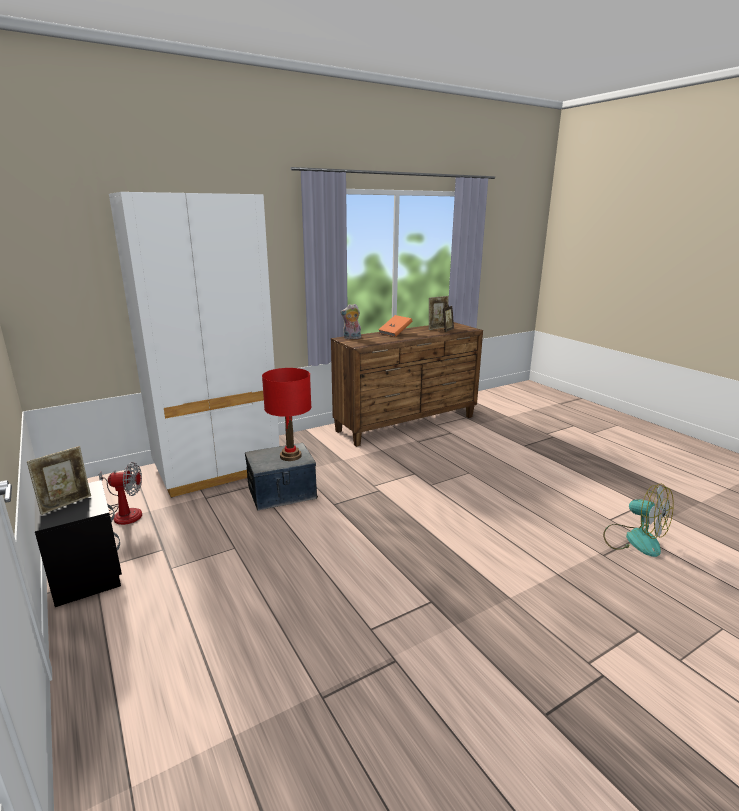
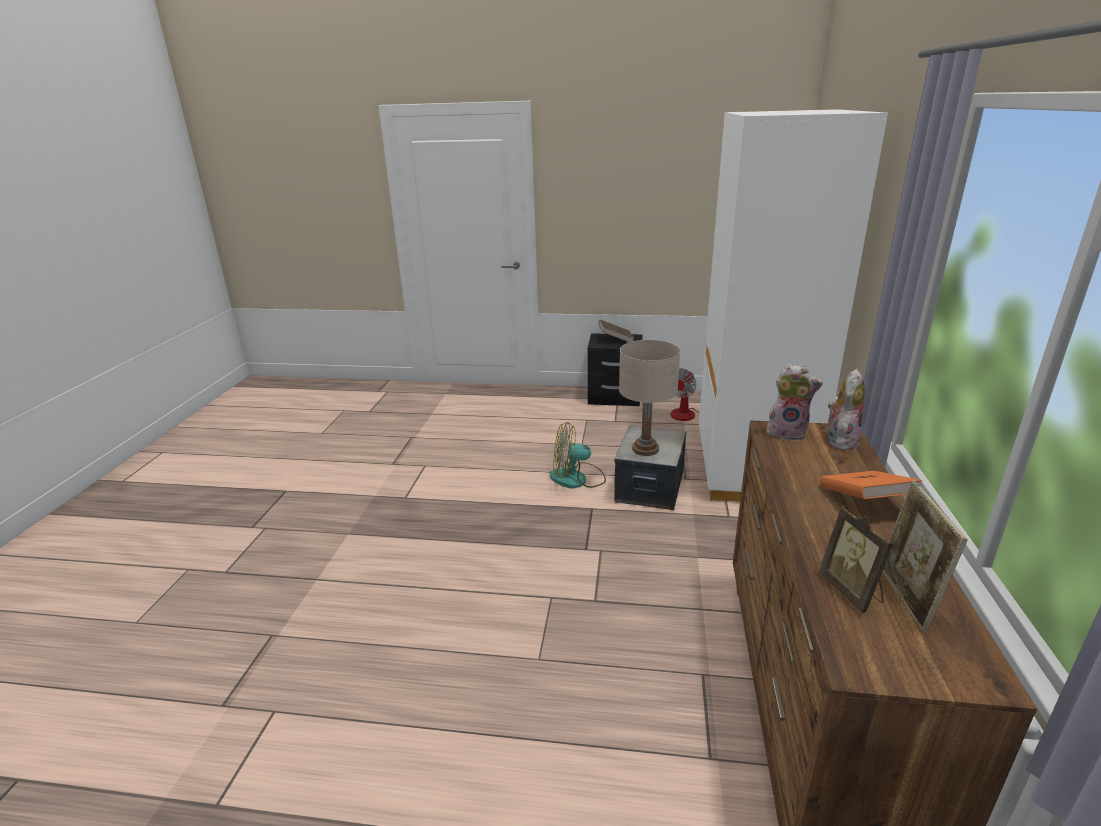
camera: 130 degrees right, 5 degrees up
(66, 504) = (615, 339): picture frame -> brown book
(290, 456) = (645, 449): red table lamp -> beige table lamp
(358, 343) = (787, 432): none -> plush toy
(634, 539) = (232, 691): fan -> fan (577, 479)

